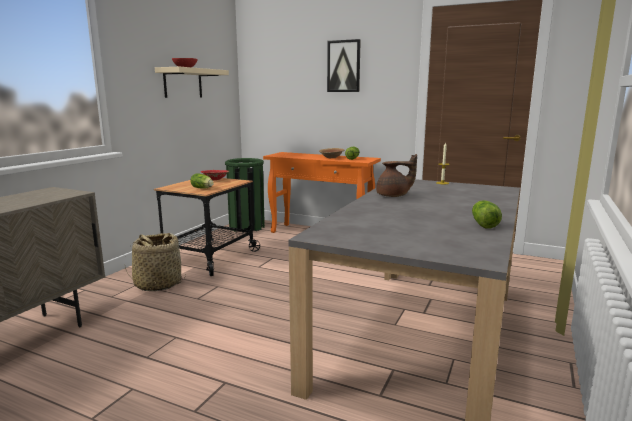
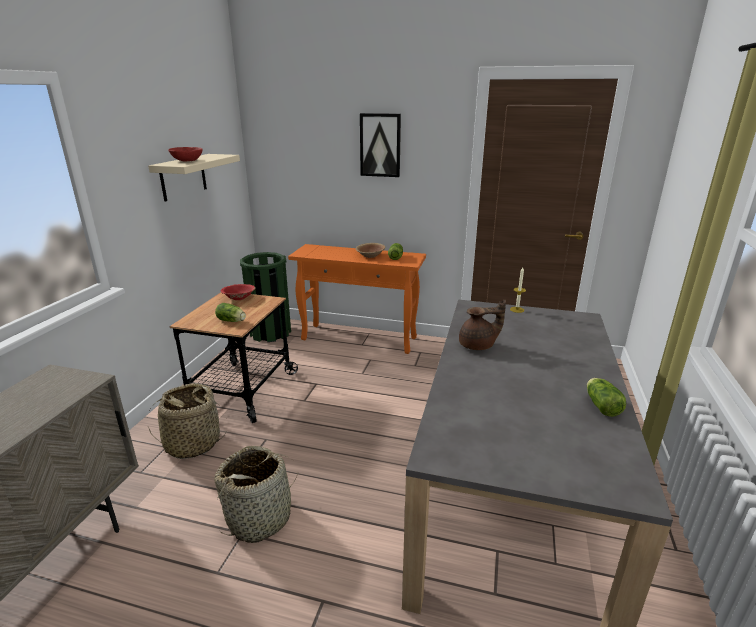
camera: 10 degrees left, 10 degrees up
(193, 329) = (260, 517): none -> basket

